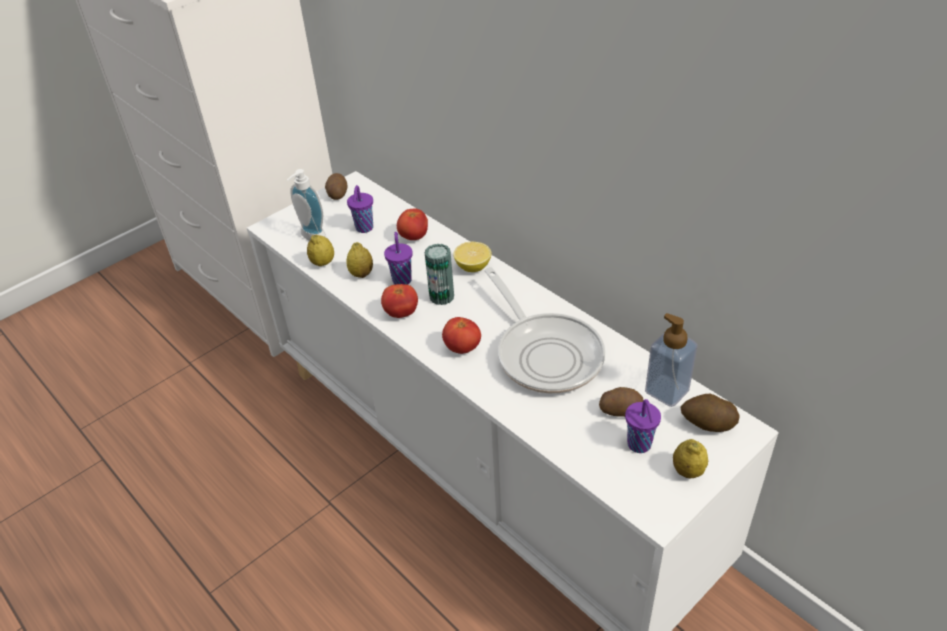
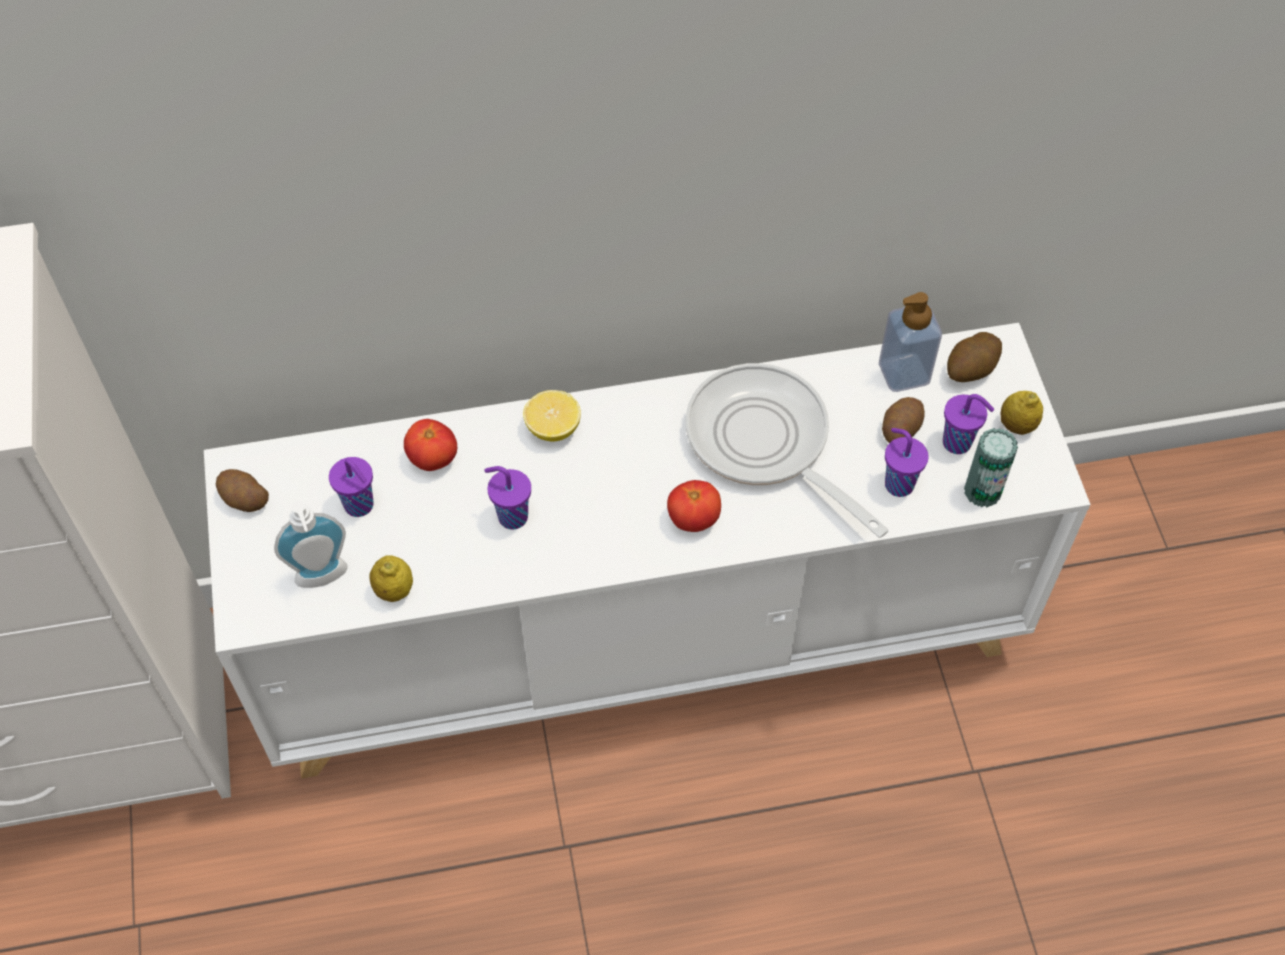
camera: 60 degrees left, 15 degrees up
(361, 274) = (459, 556): lemon -> none
(401, 313) = (577, 549): tomato -> none
(441, 296) = (582, 491): can -> can (982, 491)
(545, 353) = (765, 443): frying pan -> frying pan turned 135 degrees counterclockwise
(576, 428) = (897, 483): none -> purple cup

